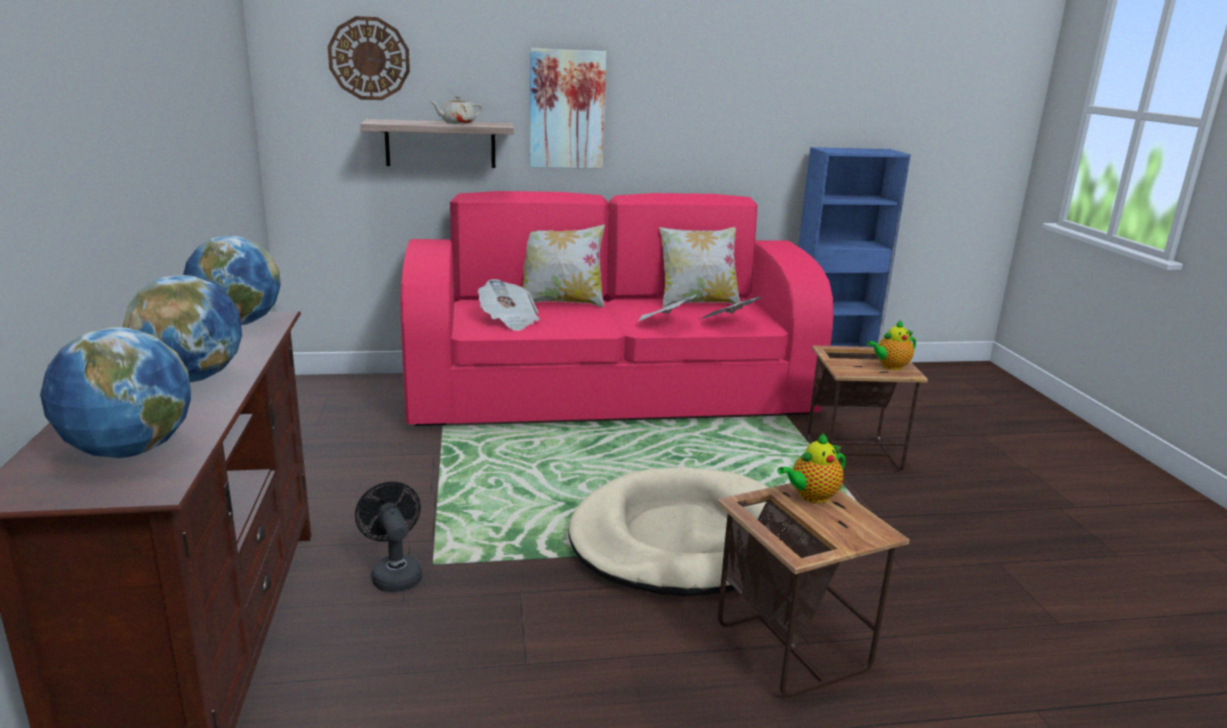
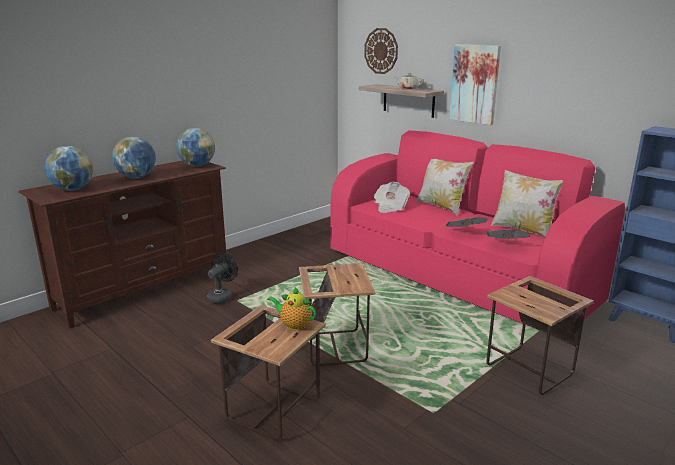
camera: 55 degrees right, 0 degrees up
(683, 539) = (335, 347): beige dog bed -> side table
(890, 366) = (545, 306): teapot -> none

